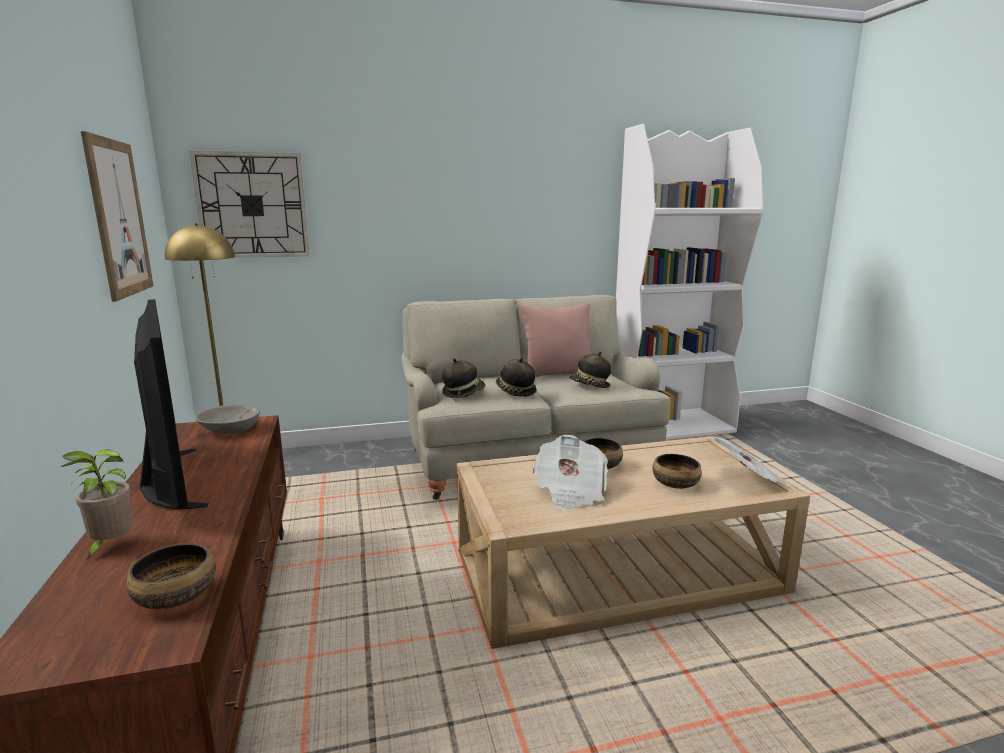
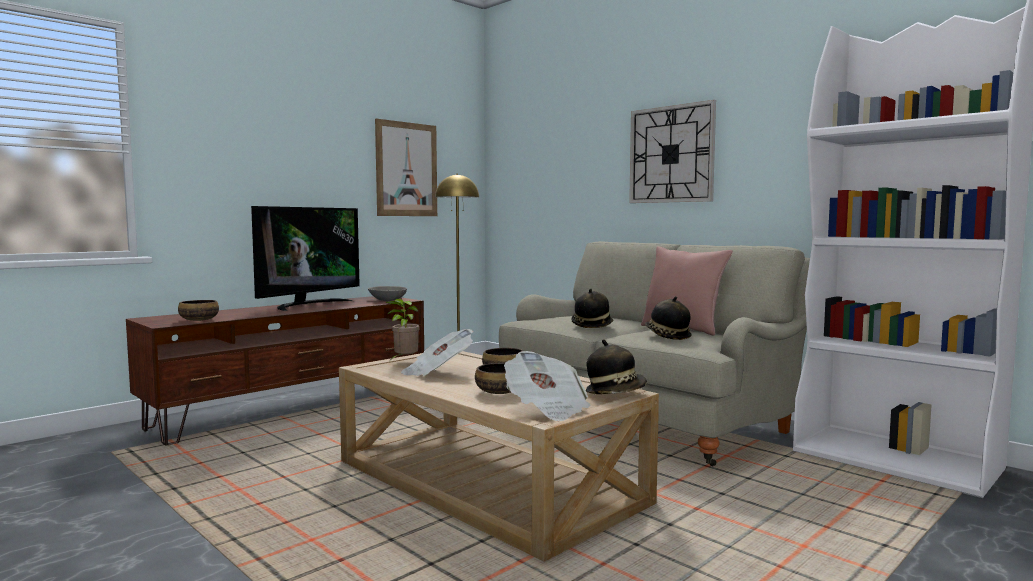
camera: 60 degrees right, 10 degrees down
(110, 546) = (237, 310): potted plant -> potted plant (404, 361)
(252, 205) = (525, 163): wall clock -> wall clock (671, 154)
(463, 393) = (554, 317): hat -> hat (615, 392)

